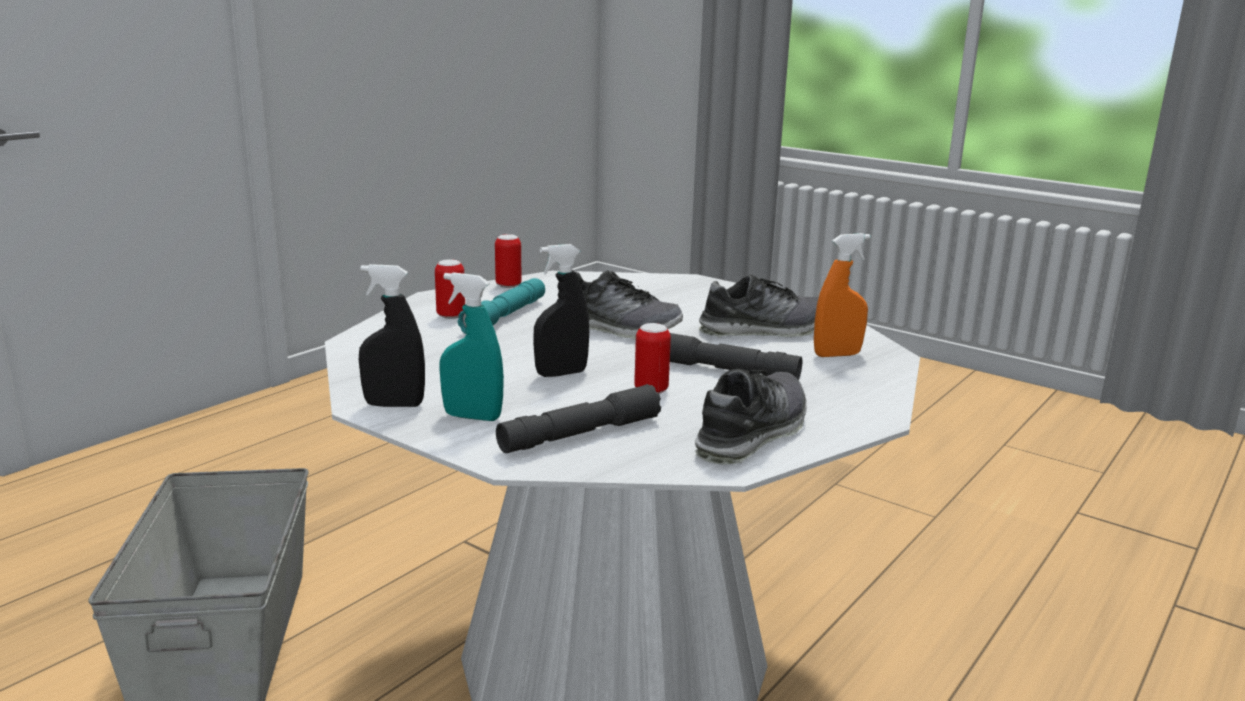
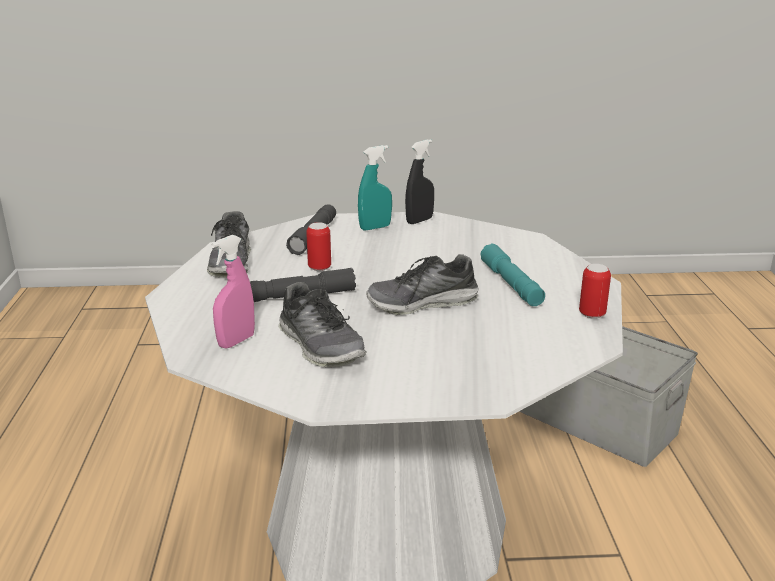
camera: 140 degrees right, 5 degrees up
(451, 315) = (540, 272): can -> none
(561, 373) = (384, 260): black spray bottle -> none
(763, 331) = (320, 346): shoe -> shoe turned 75 degrees counterclockwise
(837, 355) = (236, 341): orange spray bottle -> pink spray bottle

